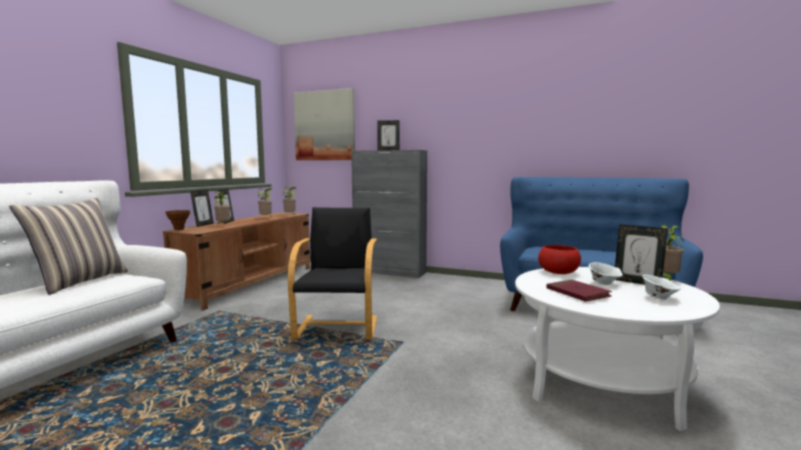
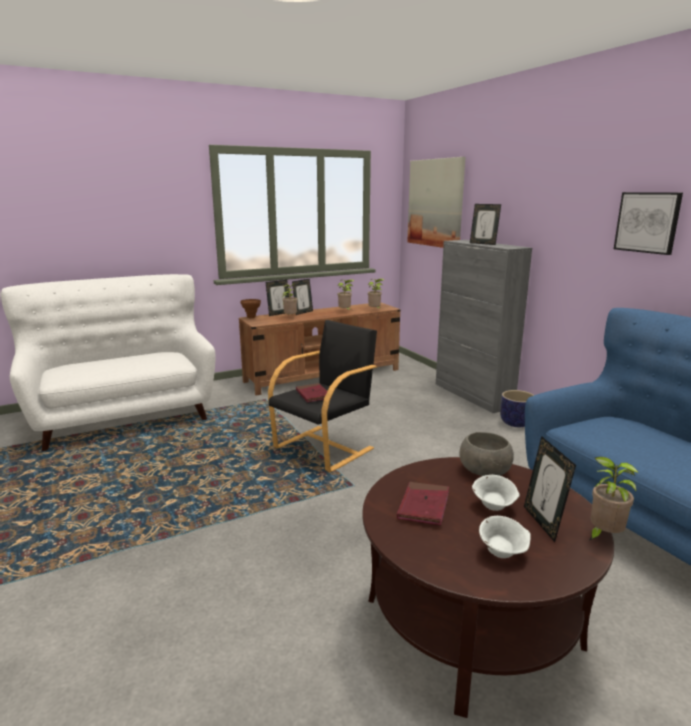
camera: 40 degrees right, 10 degrees up
(80, 281) = (148, 358): pillow -> none
(333, 273) = (313, 395): none -> red book
(440, 279) = (516, 423): none -> planter
(513, 125) = (647, 222): none -> picture
(558, 272) = (485, 471): red bowl -> grey bowl
(601, 382) = (472, 621): white coffee table -> brown coffee table

